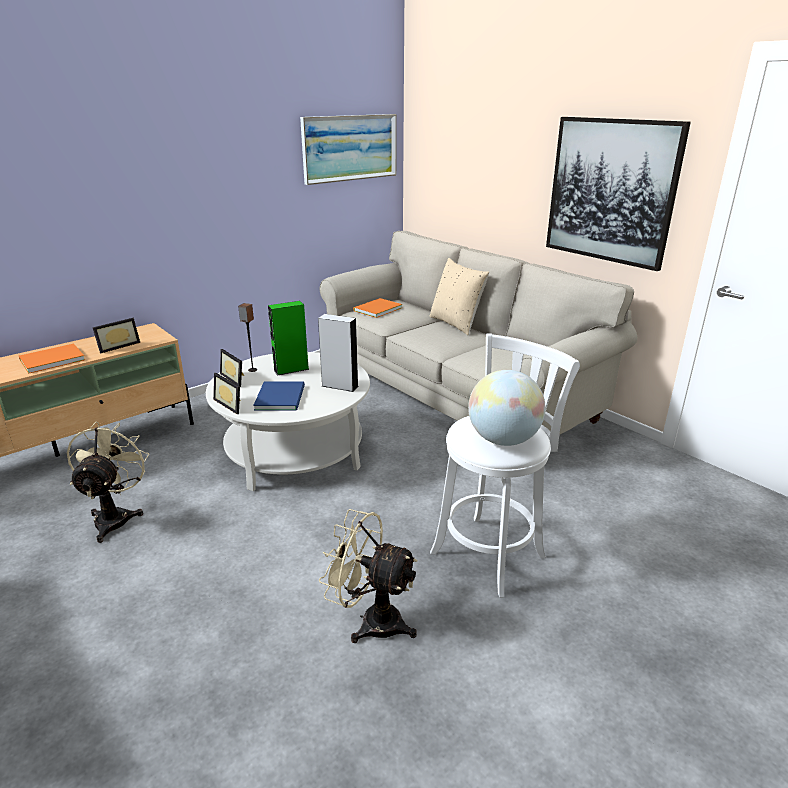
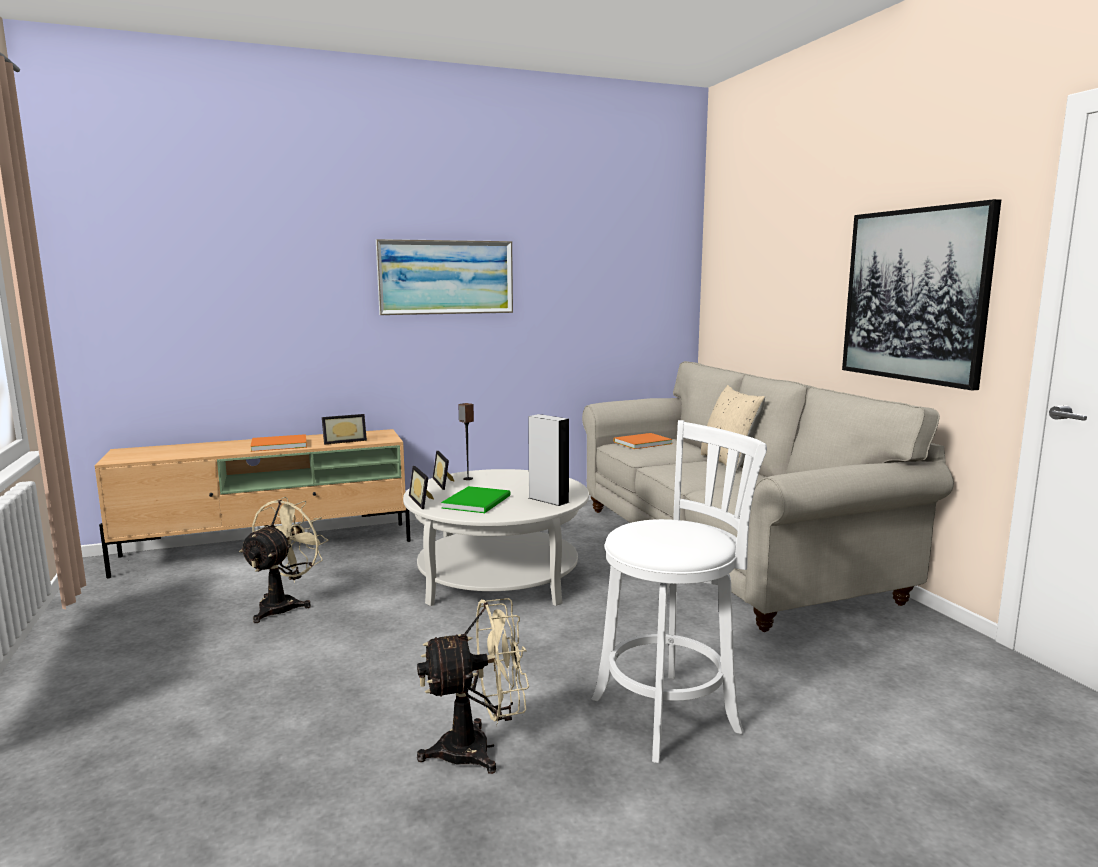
camera: 20 degrees right, 15 degrees down
(282, 397) = (479, 501): blue book -> green book
(291, 370) = (507, 482): green speaker -> none
(350, 148) = (633, 269): picture -> picture (446, 277)
(371, 620) = (478, 749): beige fan -> beige fan turned 120 degrees clockwise
(503, 440) = (668, 540): globe -> none

